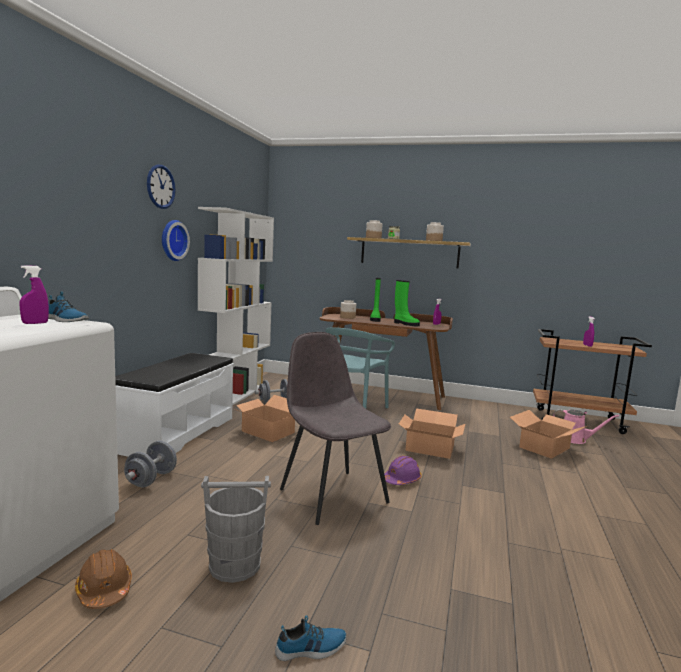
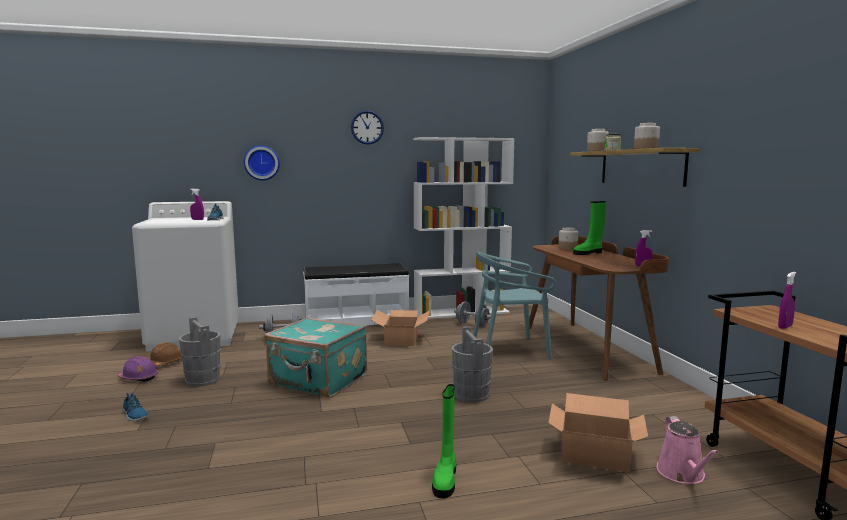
camera: 60 degrees right, 0 degrees up
(172, 240) = (381, 168): wall clock -> wall clock (262, 163)
(332, 494) = (318, 381): grey chair -> turquoise suitcase
(401, 480) = (376, 397): purple hard hat -> purple hard hat (138, 378)
(405, 324) = (596, 260): green boot -> green boot (445, 479)
(429, 448) = (471, 395): cardboard box -> grey bucket

